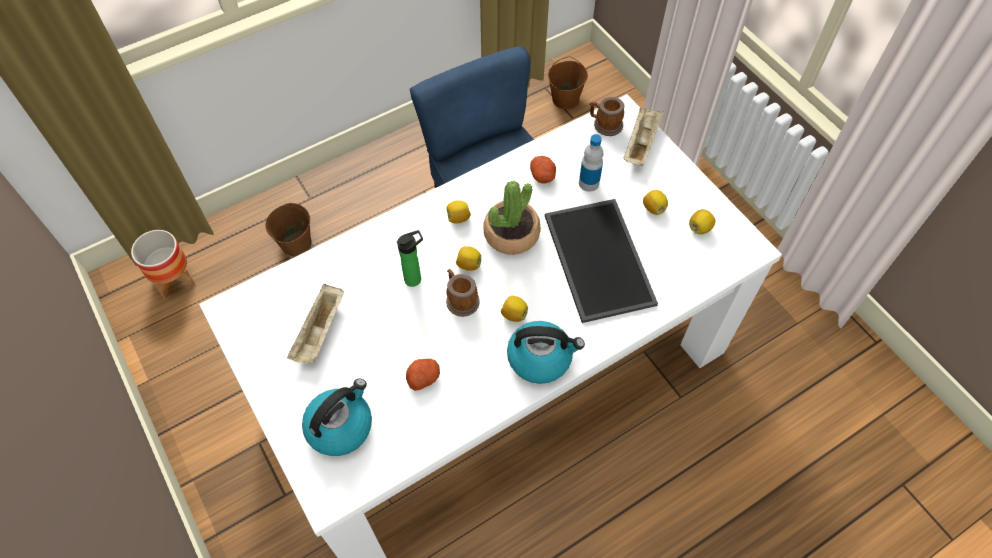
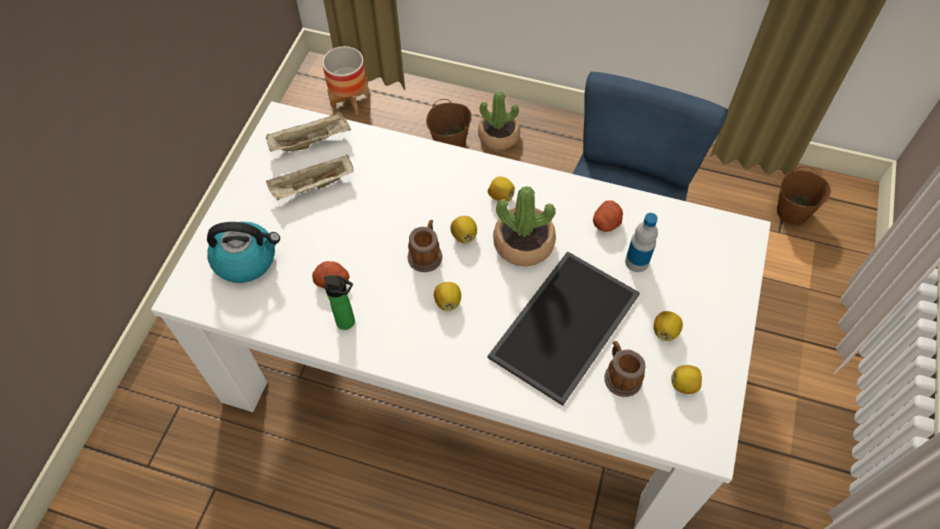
camera: 50 degrees right, 0 degrees up
(326, 208) = (499, 136): none -> potted plant
(415, 278) = (415, 210): bottle -> bottle (348, 323)
(540, 358) = (424, 351): kettle -> none
(605, 124) = (714, 229): mug -> mug (620, 375)
(640, 144) = (726, 271): beige tray -> beige tray (311, 141)

